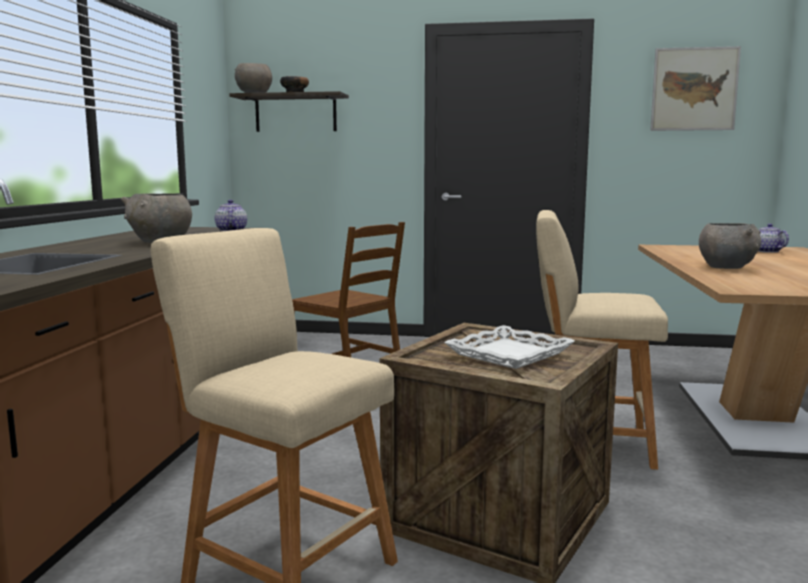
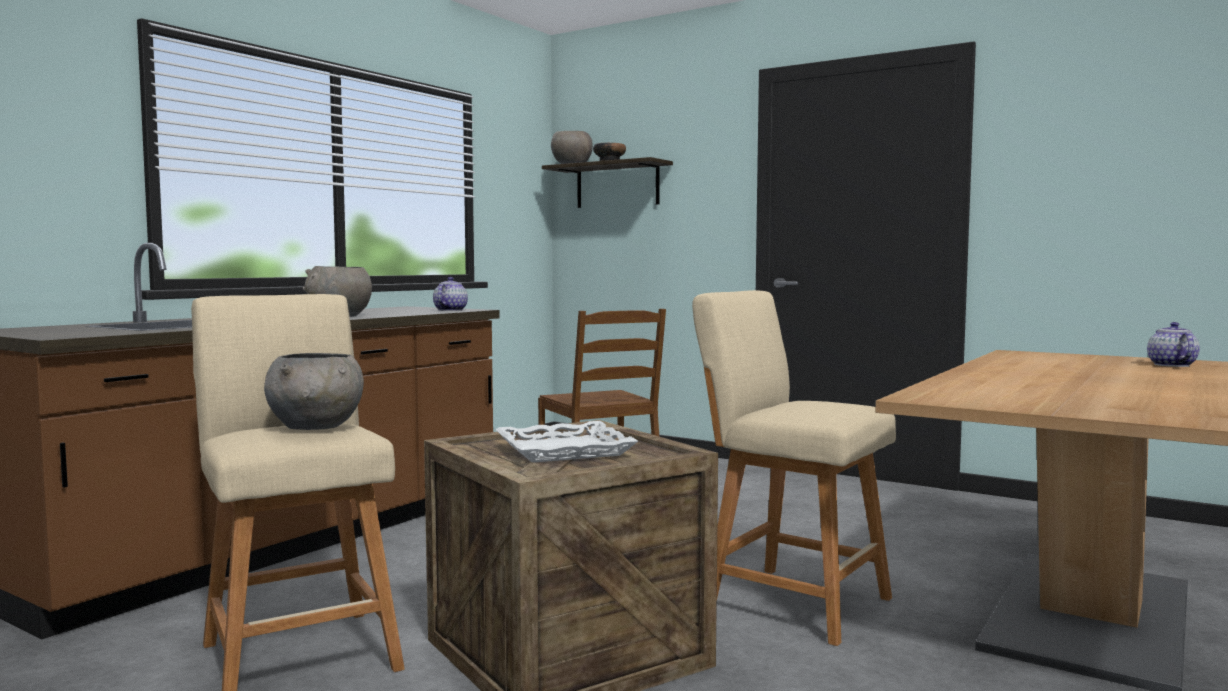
camera: 25 degrees right, 5 degrees down
(694, 89) = (1128, 127): picture -> none
(726, 268) = (1011, 378): grey bowl -> grey bowl (317, 427)

